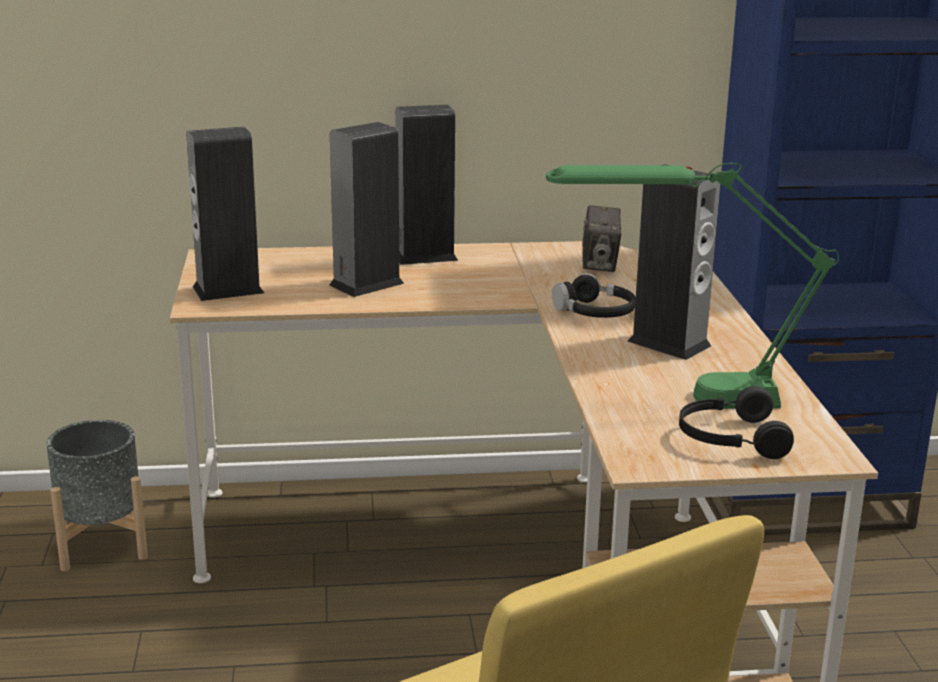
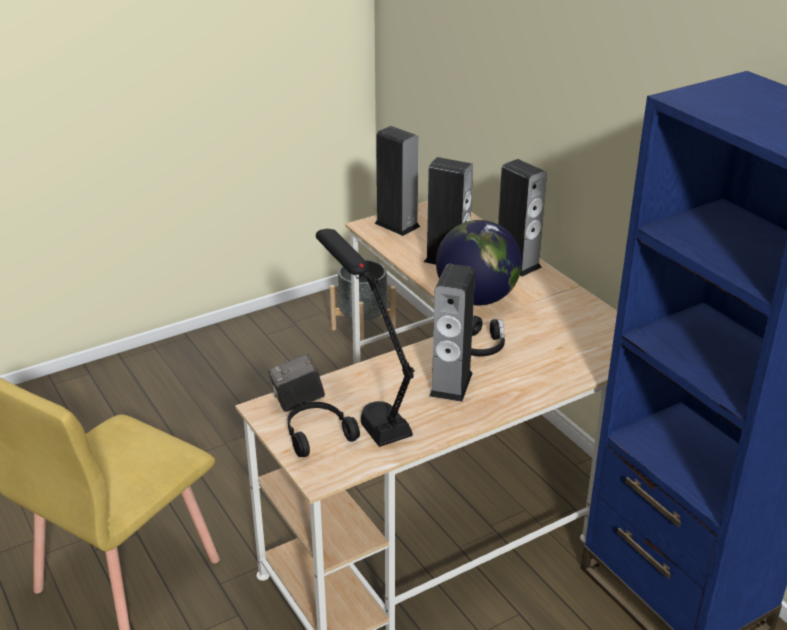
camera: 65 degrees right, 10 degrees up
(483, 290) = (477, 298): none -> globe
(600, 265) = (573, 328): camera -> camera (298, 402)
(680, 397) = (366, 405): green table lamp -> black table lamp

